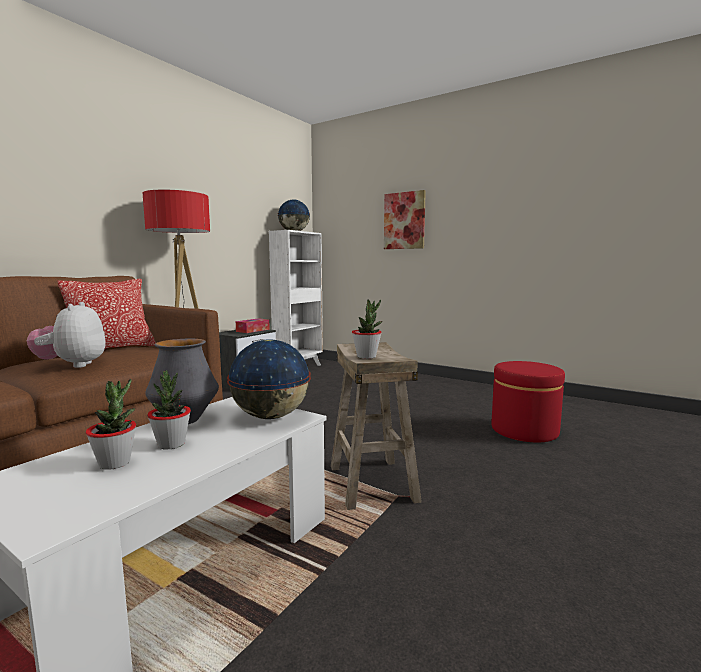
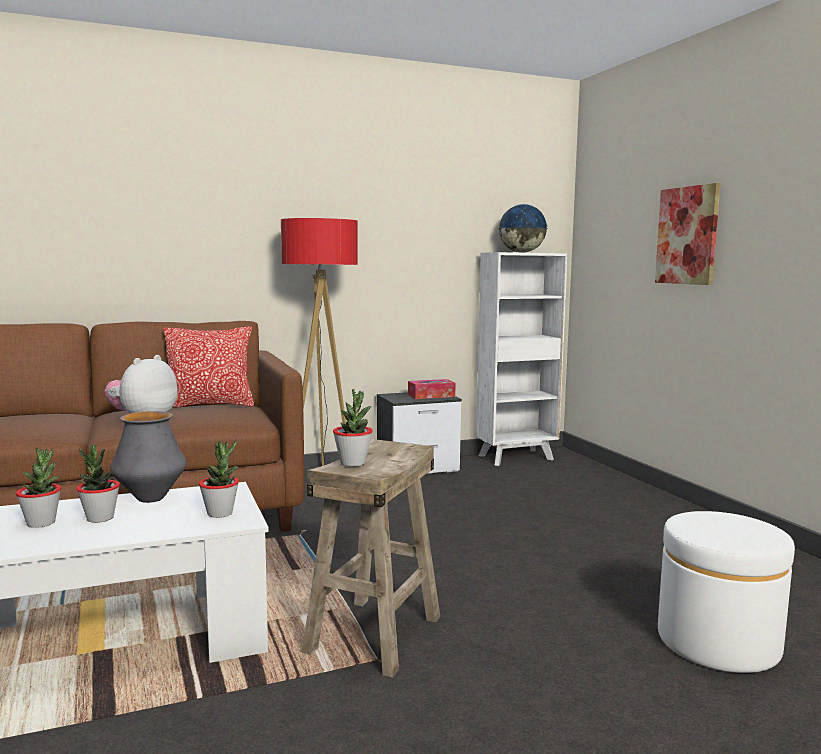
camera: 35 degrees right, 0 degrees up
(271, 416) = (220, 513): globe -> potted plant
(524, 430) = (718, 642): red ottoman -> white ottoman

